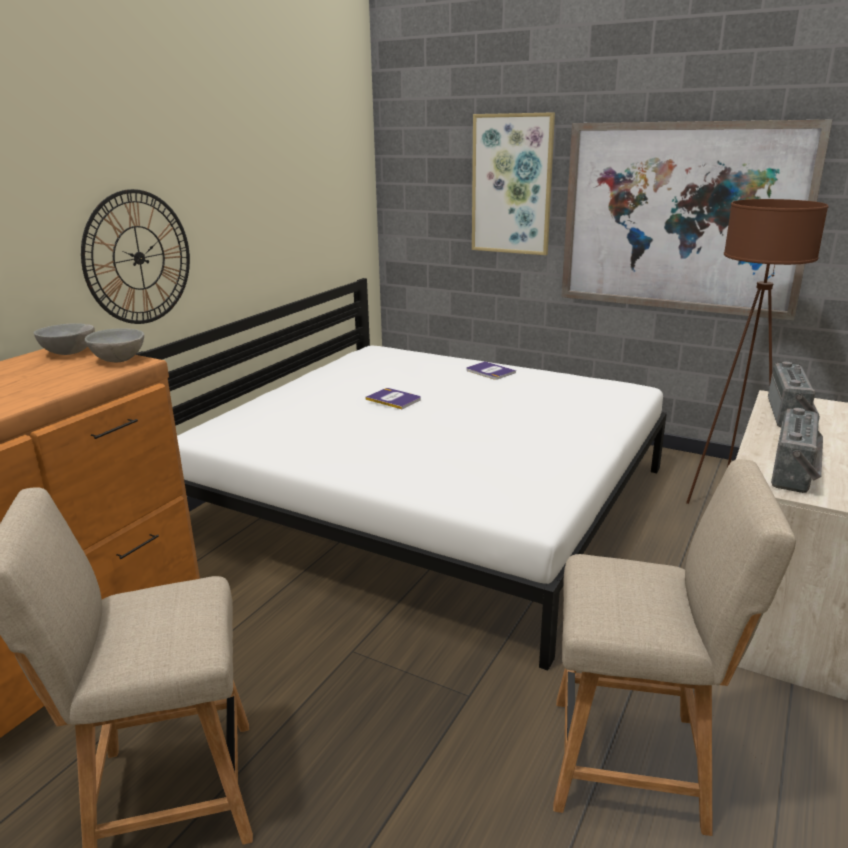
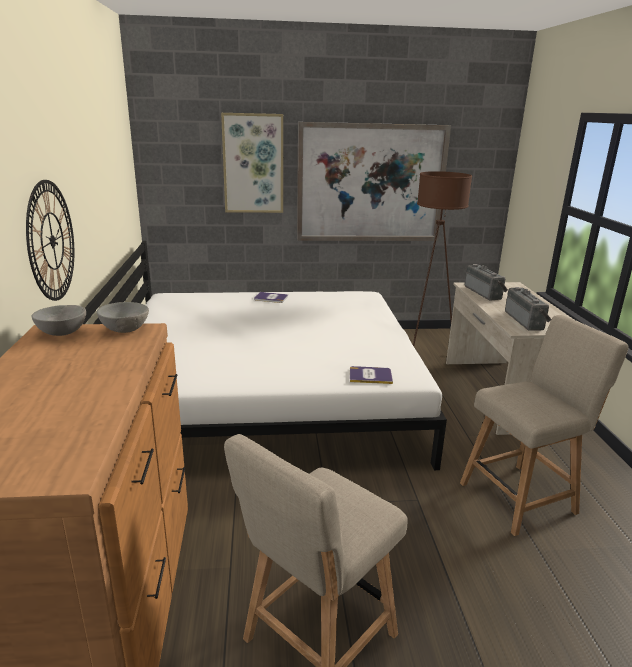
camera: 35 degrees left, 0 degrees up
(394, 399) = (235, 328): book -> book (370, 376)

